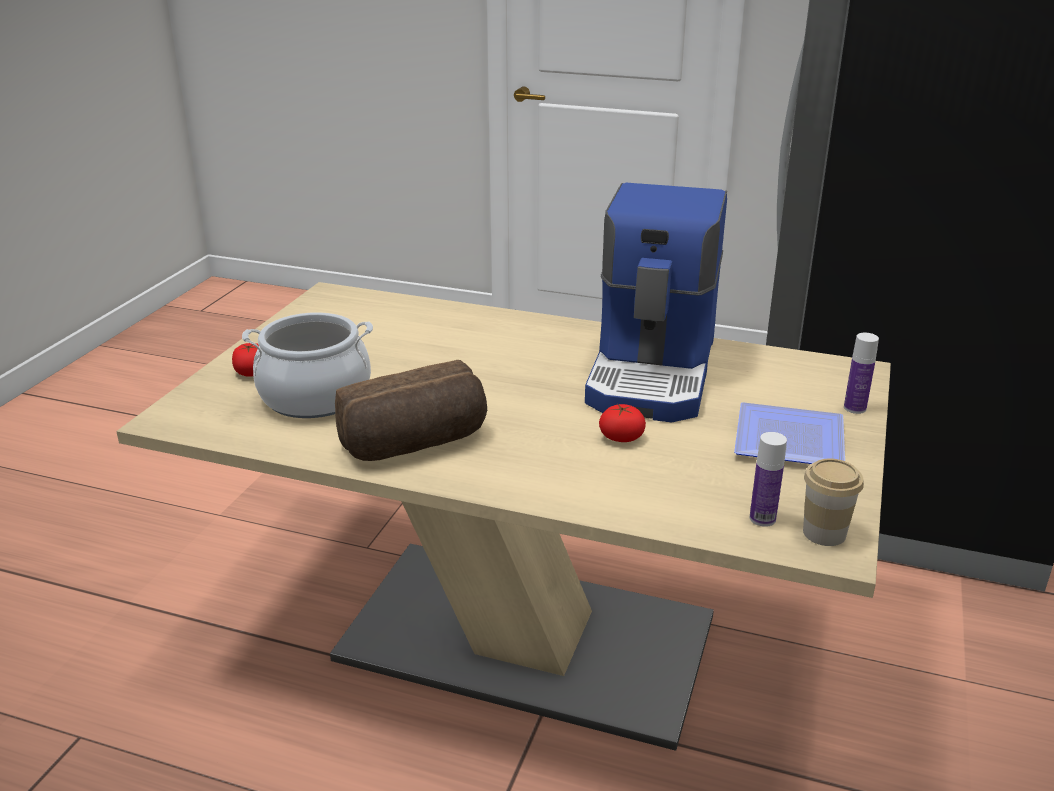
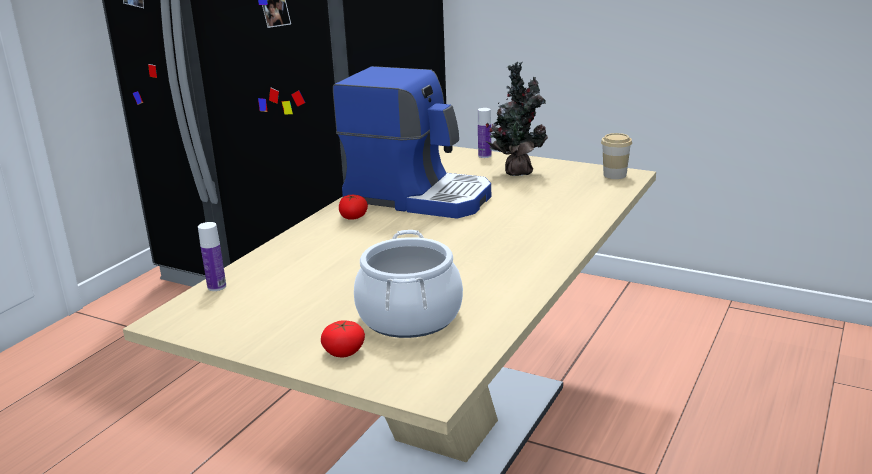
camera: 80 degrees left, 5 degrees down
(416, 444) = (504, 273): bread -> none
(621, 437) = (507, 211): tomato -> tomato (353, 217)
(762, 518) = (602, 185): bottle -> bottle (217, 287)
(793, 438) = (517, 171): plate -> potted plant

